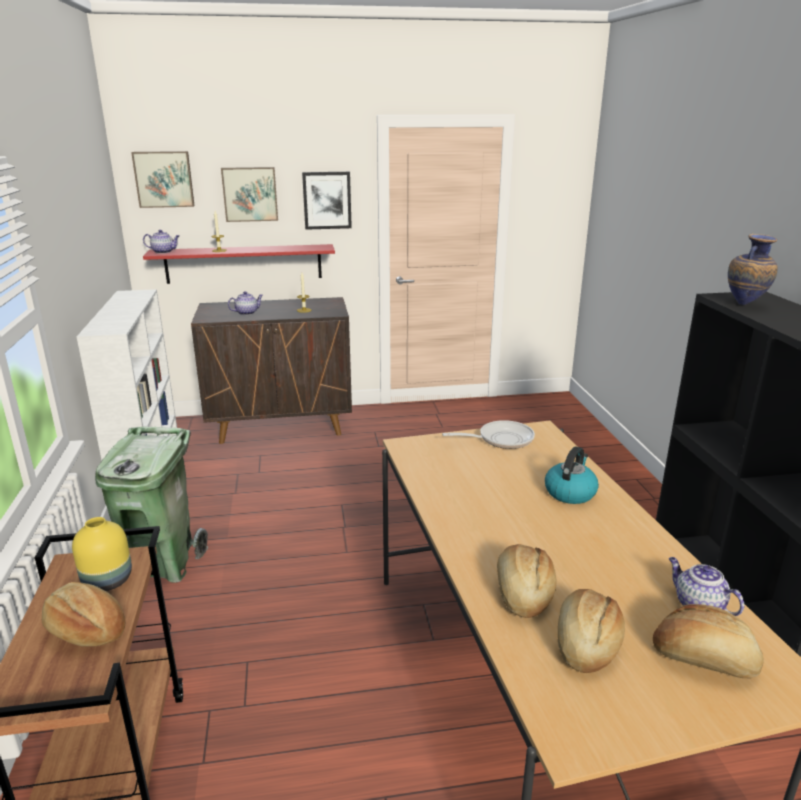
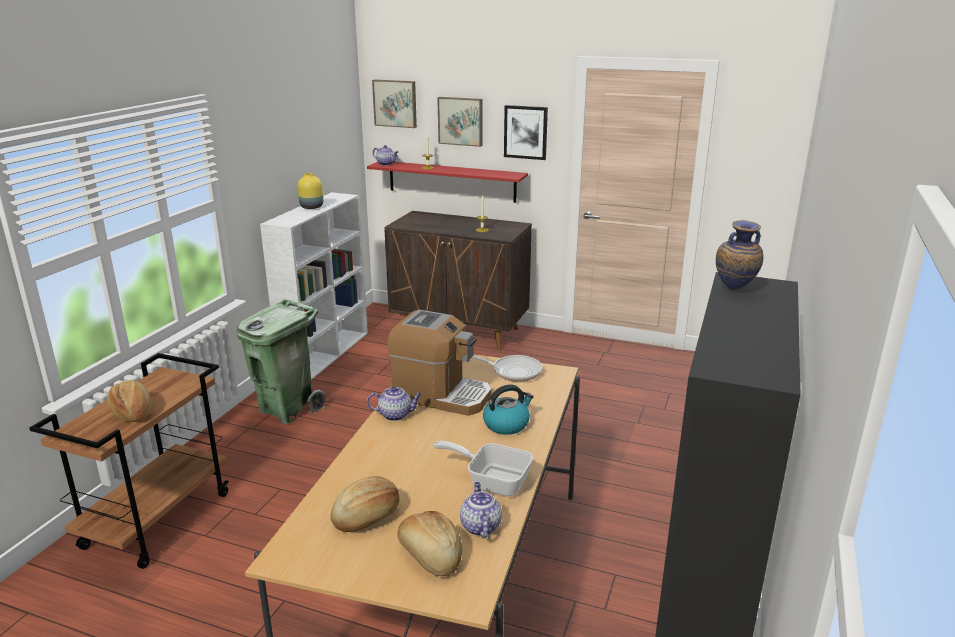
camera: 30 degrees right, 0 degrees up
(107, 581) = (168, 390): yellow vase -> yellow vase (311, 207)
(247, 313) = (435, 225): teapot -> teapot (396, 415)
(469, 482) = (441, 395): none -> coffee machine
(522, 593) = (372, 474): bread -> none
(639, 553) = (492, 481): none -> frying pan

